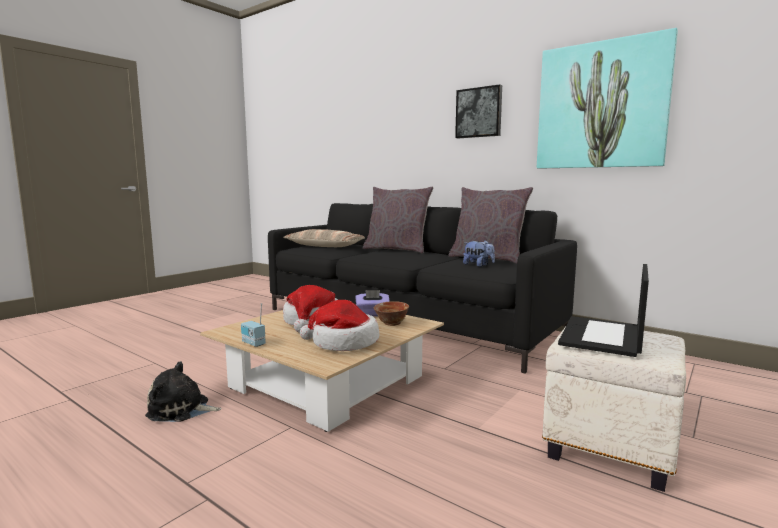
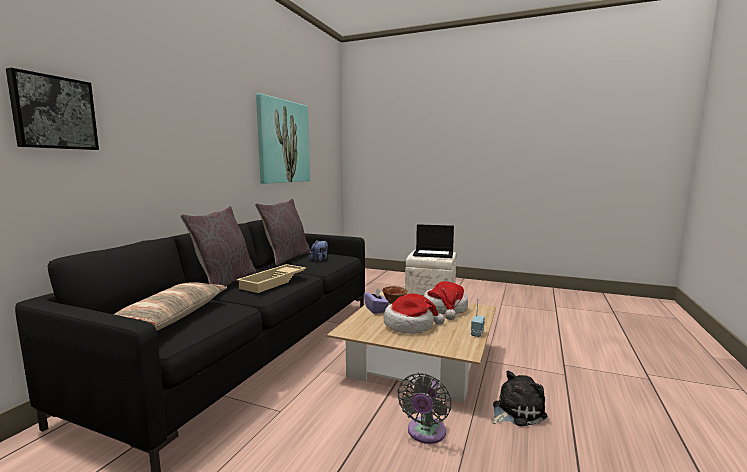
camera: 105 degrees left, 0 degrees up
(181, 410) = (515, 411): plush toy -> plush toy turned 105 degrees counterclockwise
(215, 365) = (425, 433): none -> grey fan
(384, 255) = (273, 282): none -> beige tray
(479, 112) = (217, 130): picture -> picture (53, 113)

